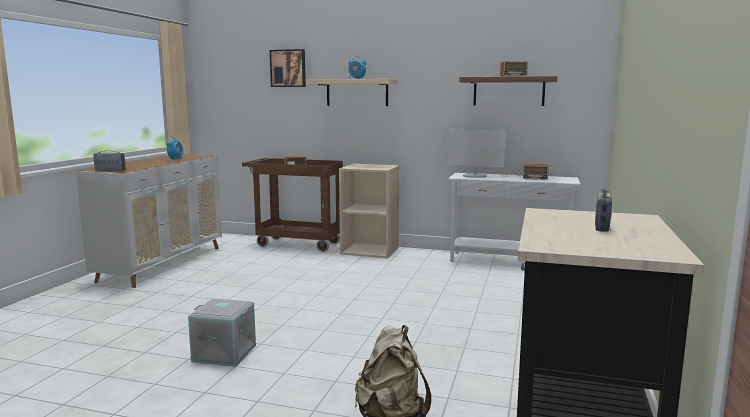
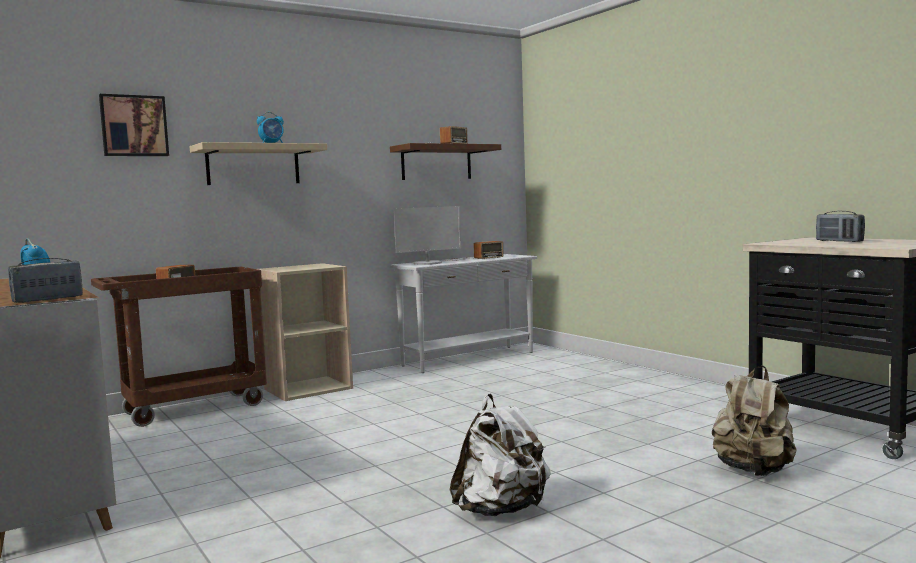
camera: 50 degrees left, 5 degrees down
(225, 353) = (501, 510): grey storage box -> white backpack

